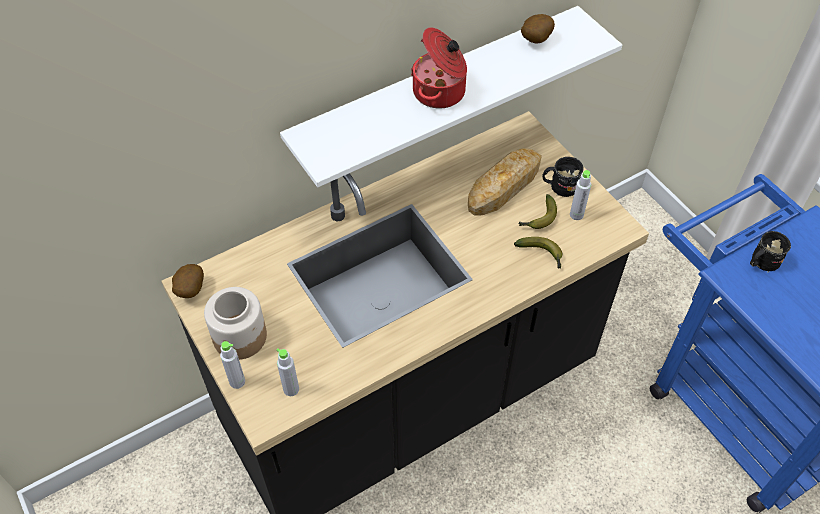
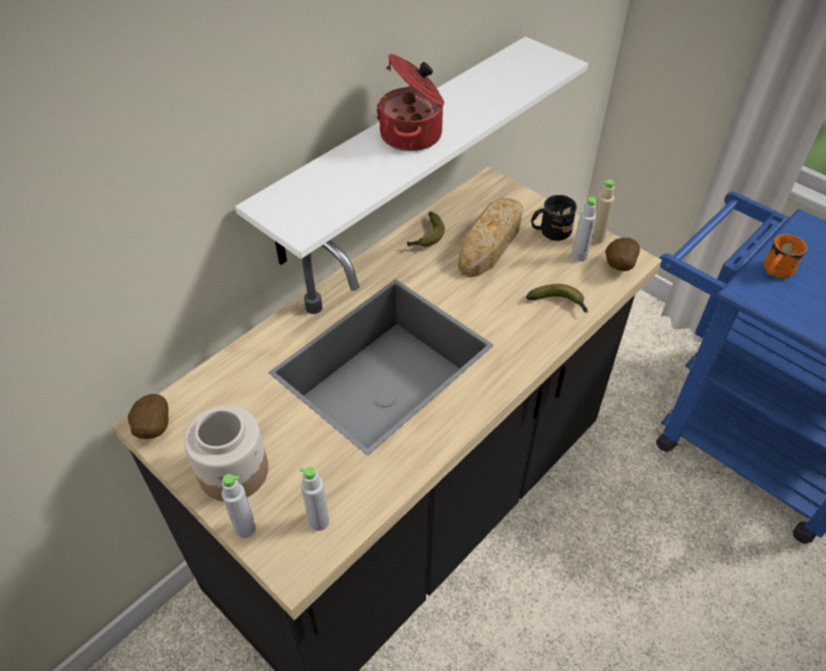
camera: 15 degrees left, 5 degrees down
(534, 40) = (495, 72): potato -> potato (617, 267)
(538, 218) = (541, 267): banana -> banana (426, 237)
(598, 201) = (596, 238): none -> beige bottle
(761, 263) = (774, 272): black mug -> orange mug

